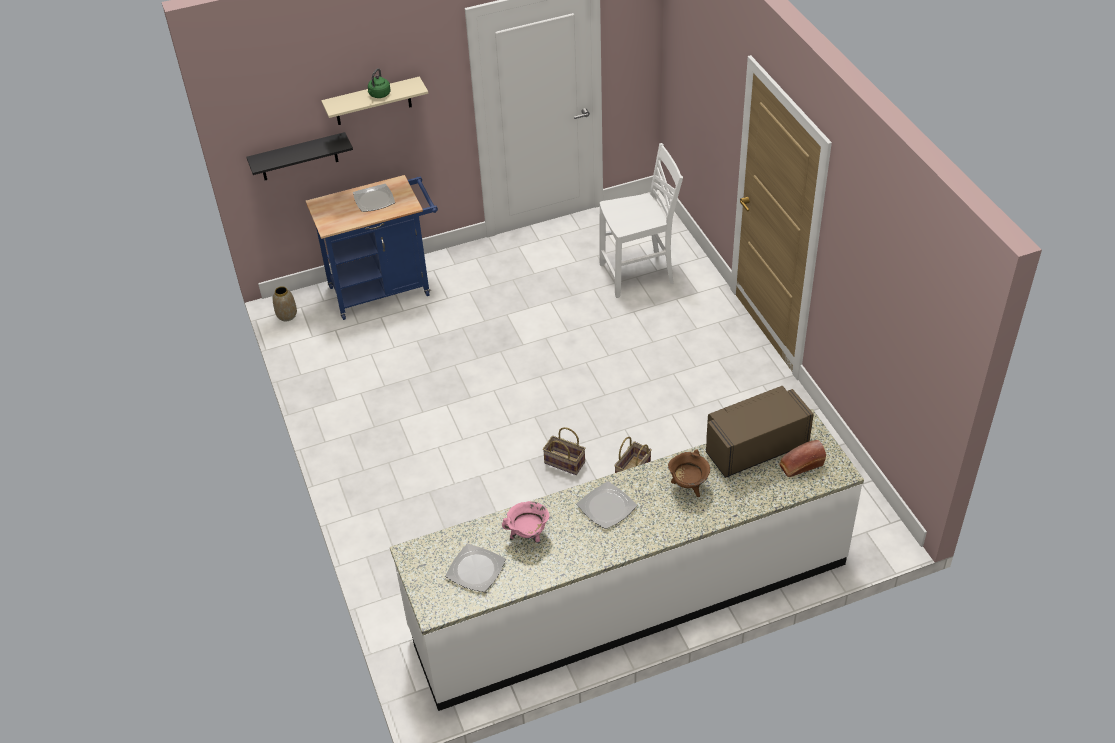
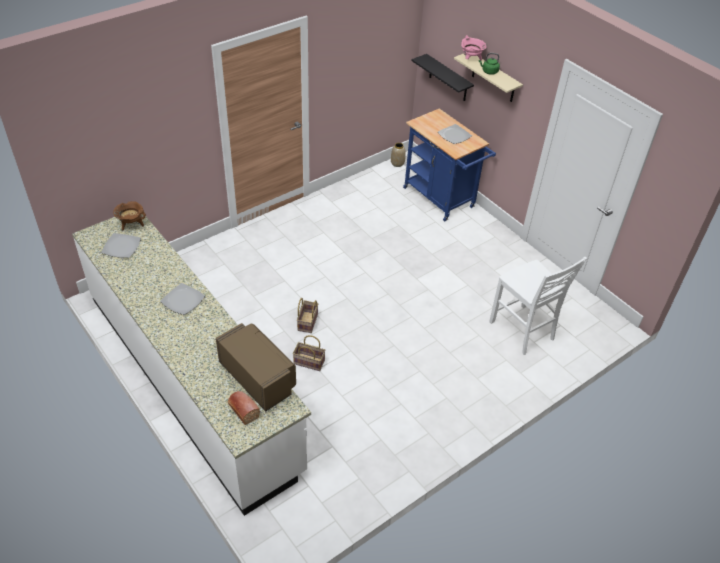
camera: 70 degrees right, 0 degrees up
(528, 535) = (153, 266): pink cooking pot -> pink cooking pot (471, 59)
(688, 486) = (209, 342): brown cooking pot -> brown cooking pot (131, 224)

